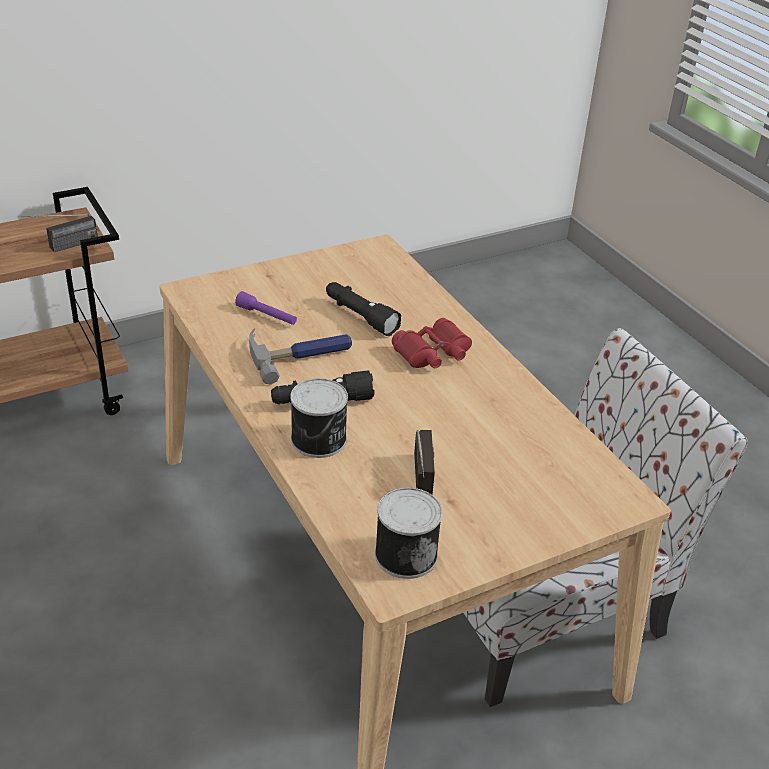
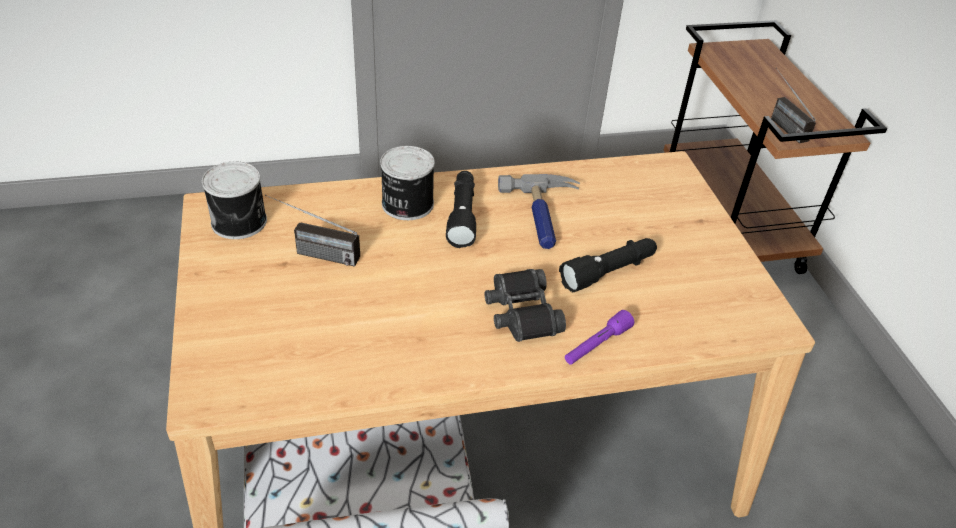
camera: 105 degrees right, 5 degrees up
(267, 316) = (617, 206): purple flashlight -> purple flashlight (596, 345)
(433, 353) = (521, 313): red binoculars -> black binoculars

